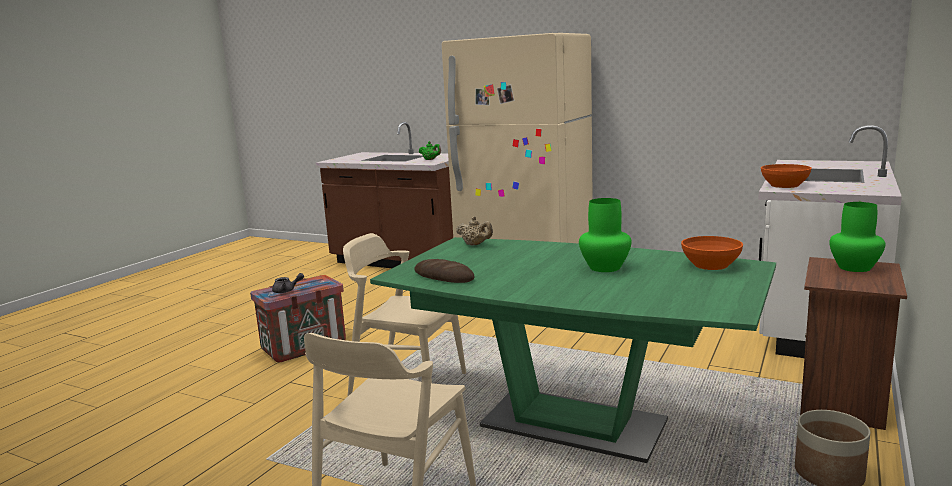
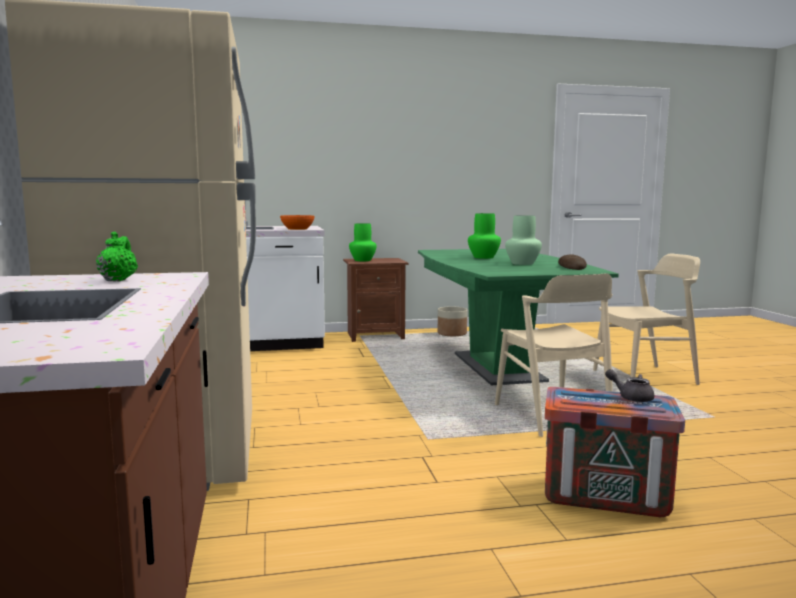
camera: 130 degrees left, 5 degrees down
(475, 244) = (496, 271): beige teapot -> none
(512, 267) = (522, 263): none -> green vase
(710, 265) = (442, 252): orange bowl -> none

